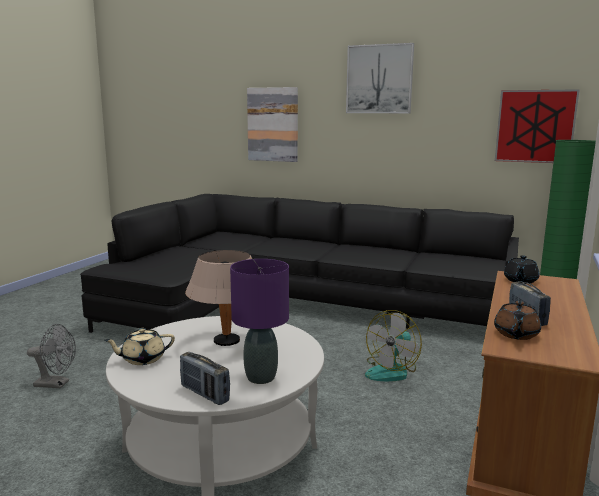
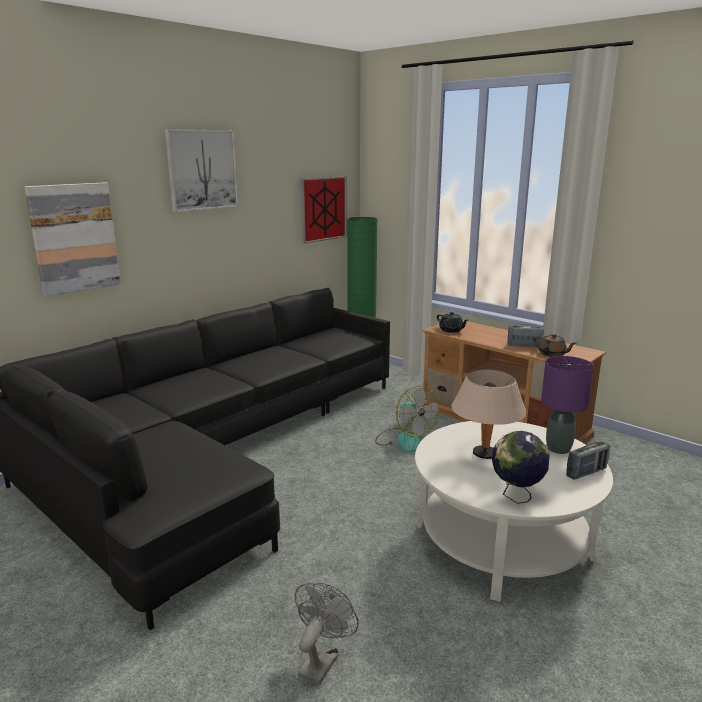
camera: 70 degrees left, 5 degrees up
(142, 359) = (516, 496): beige teapot -> globe

